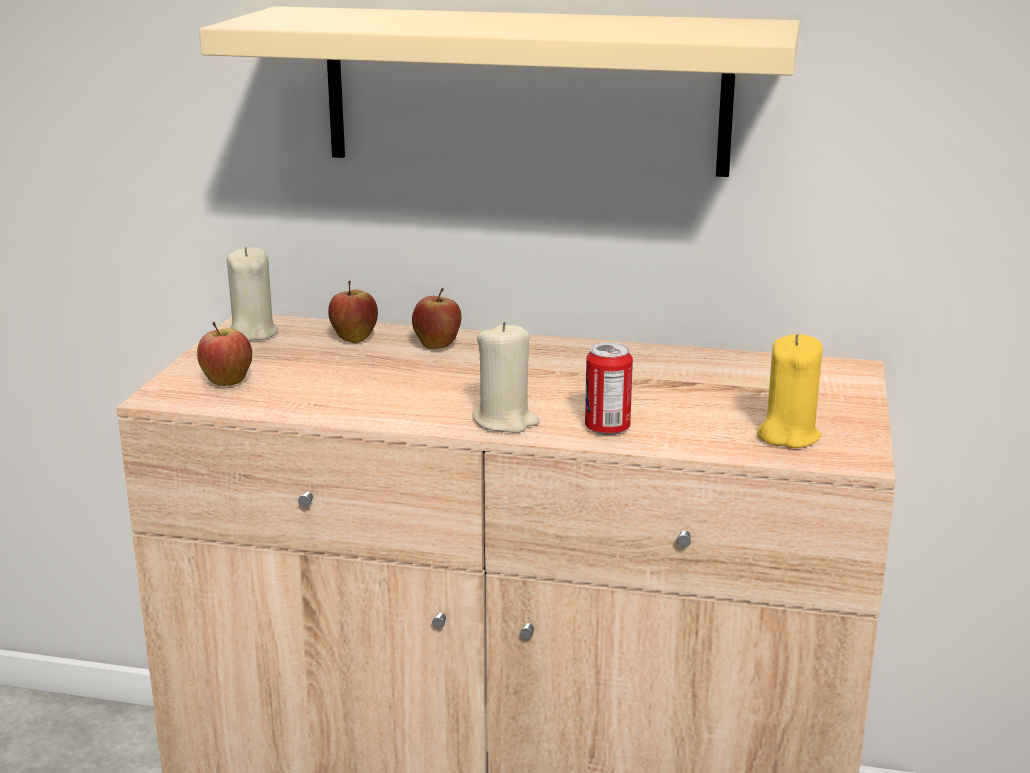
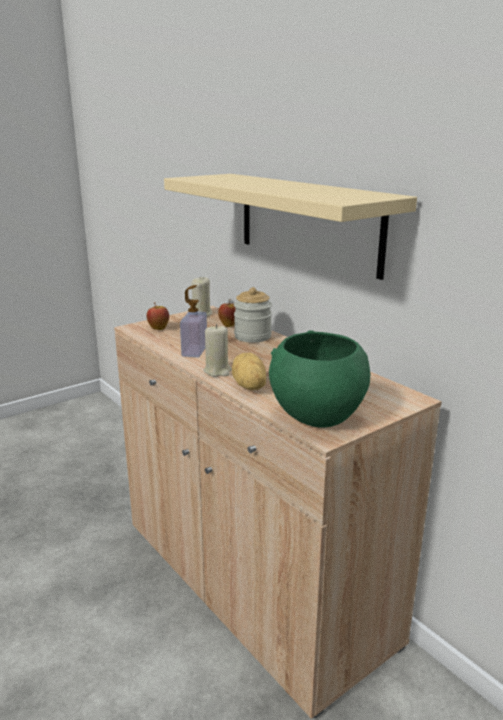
camera: 40 degrees right, 0 degrees up
(389, 401) = (194, 351): none -> soap dispenser
(437, 347) = (252, 336): apple -> jar
(607, 429) = (248, 387): can -> potato
(788, 436) = (317, 416): yellow candle -> green bowl

